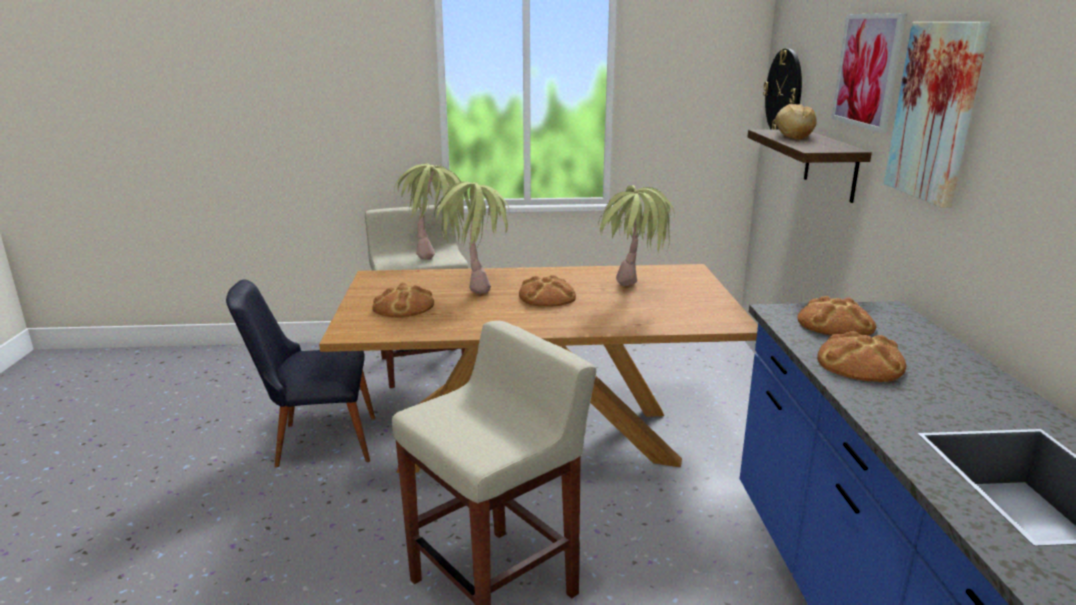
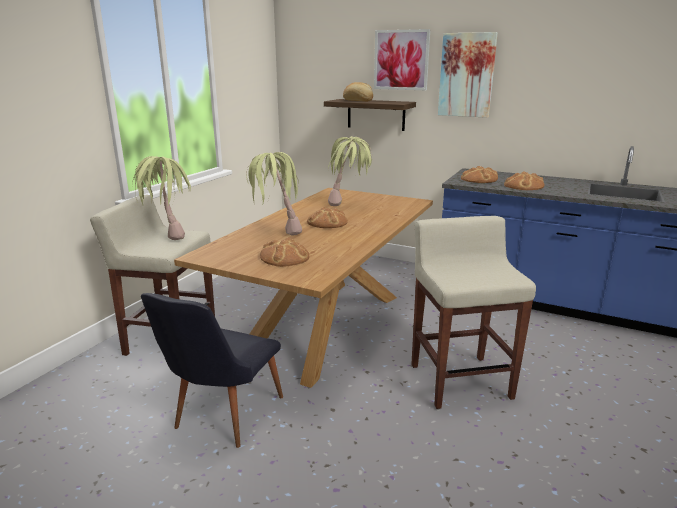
camera: 60 degrees left, 0 degrees up
(784, 92) = (307, 79): wall clock -> none

